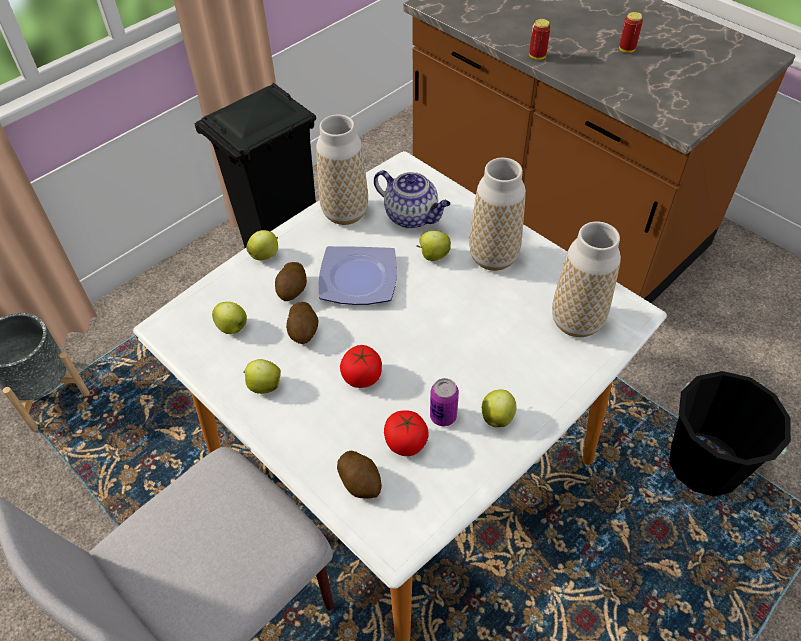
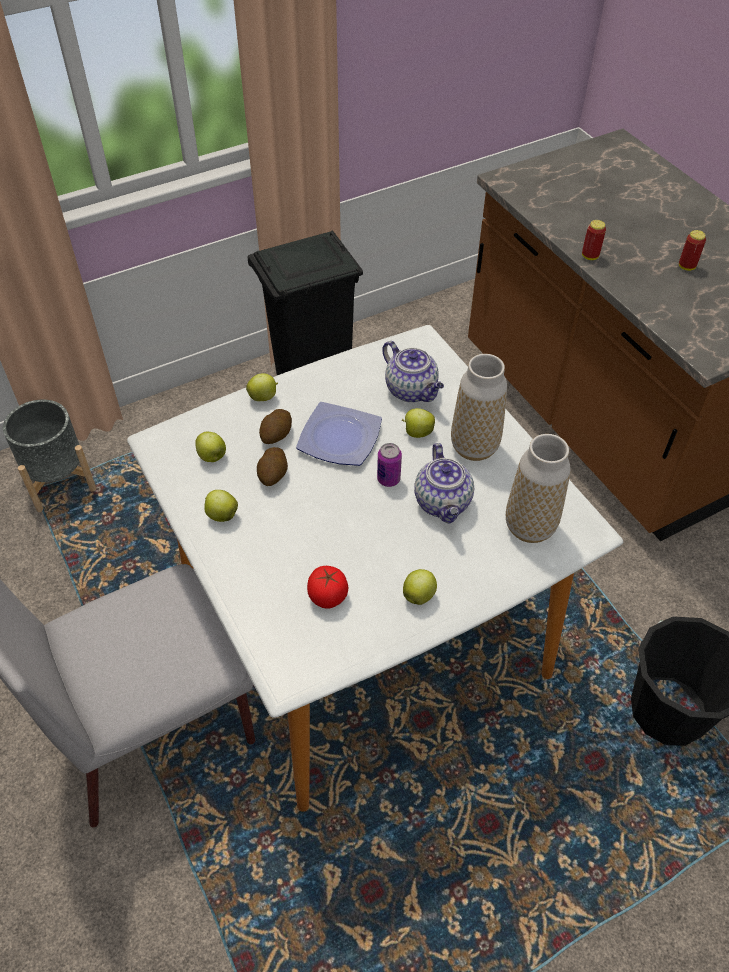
camera: 15 degrees right, 0 degrees up
(345, 213) = (350, 373): vase -> none
(360, 482) = (275, 620): potato -> none
(362, 376) = (310, 528): tomato -> none
(443, 416) = (370, 582): can -> can (388, 479)
(485, 319) = (443, 503): none -> teapot

